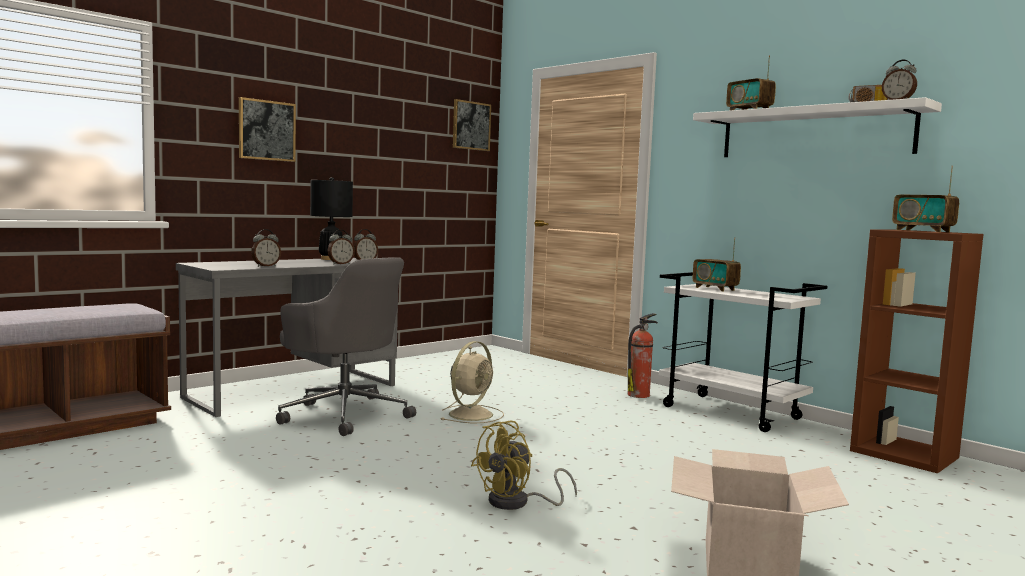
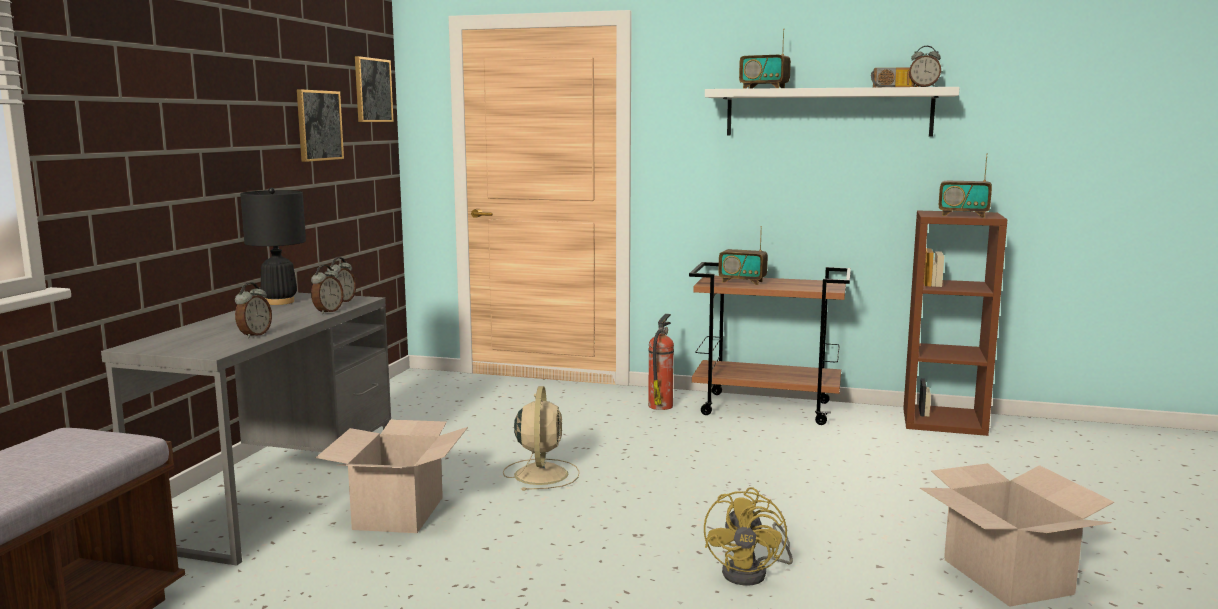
camera: 30 degrees left, 5 degrees up
(266, 130) = (166, 125): picture -> picture (319, 125)
(344, 414) = (399, 513): grey office chair -> cardboard box
(732, 413) = (767, 408): white cart -> brown cart

